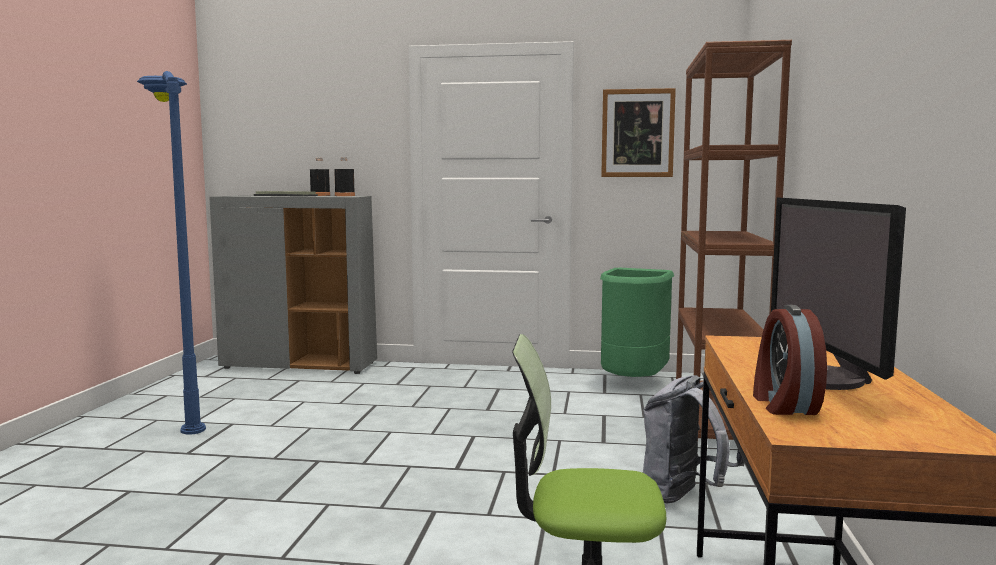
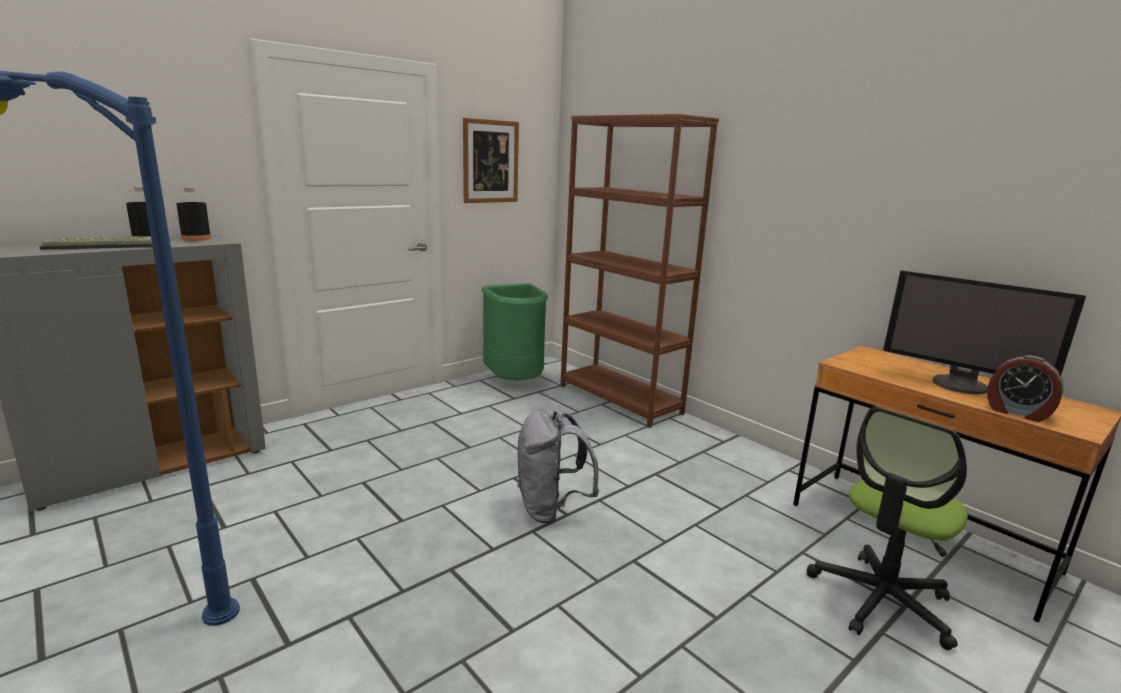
camera: 50 degrees left, 10 degrees up
(685, 497) = (715, 467): grey backpack -> grey backpack (551, 509)

